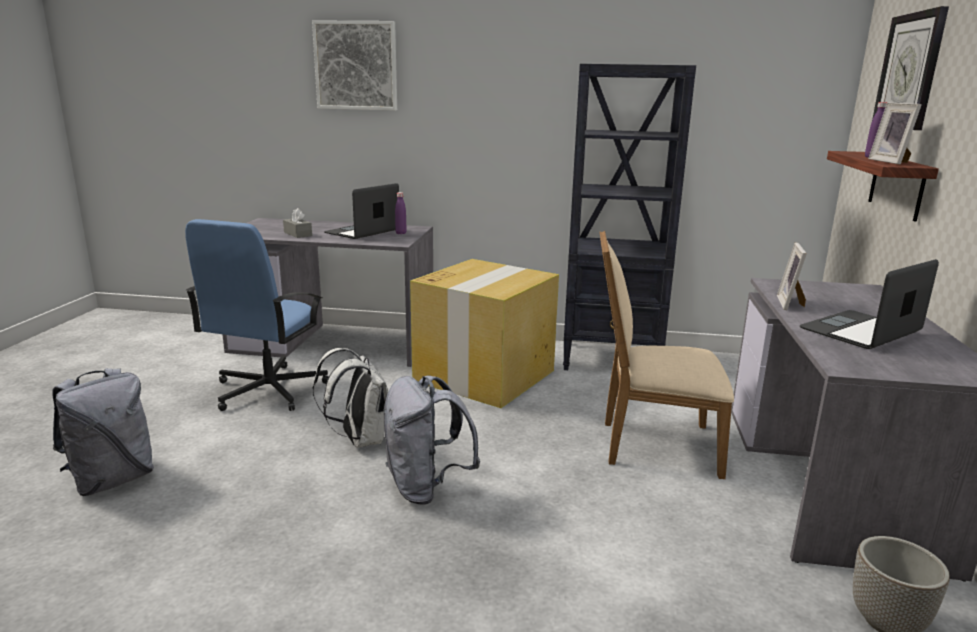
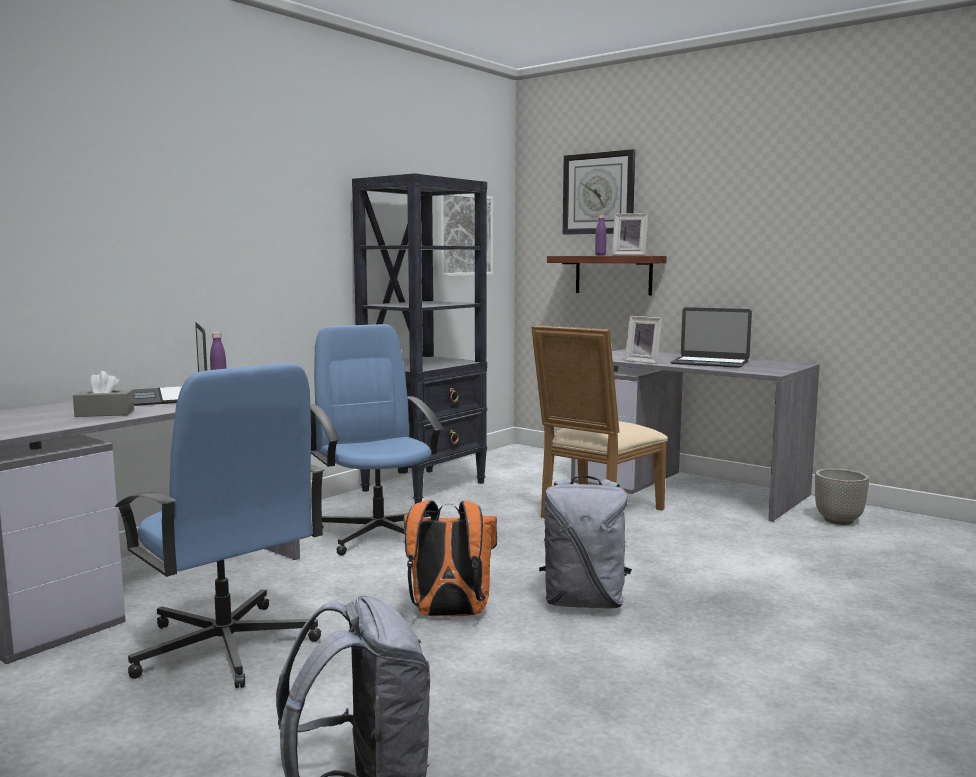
camera: 60 degrees left, 10 degrees down
(356, 66) = (92, 158): picture -> picture (463, 235)
(359, 439) = (448, 614): white backpack -> orange backpack
(485, 375) = (379, 533): cardboard box -> blue office chair
(860, 330) = (710, 363): laptop -> laptop turned 60 degrees counterclockwise

